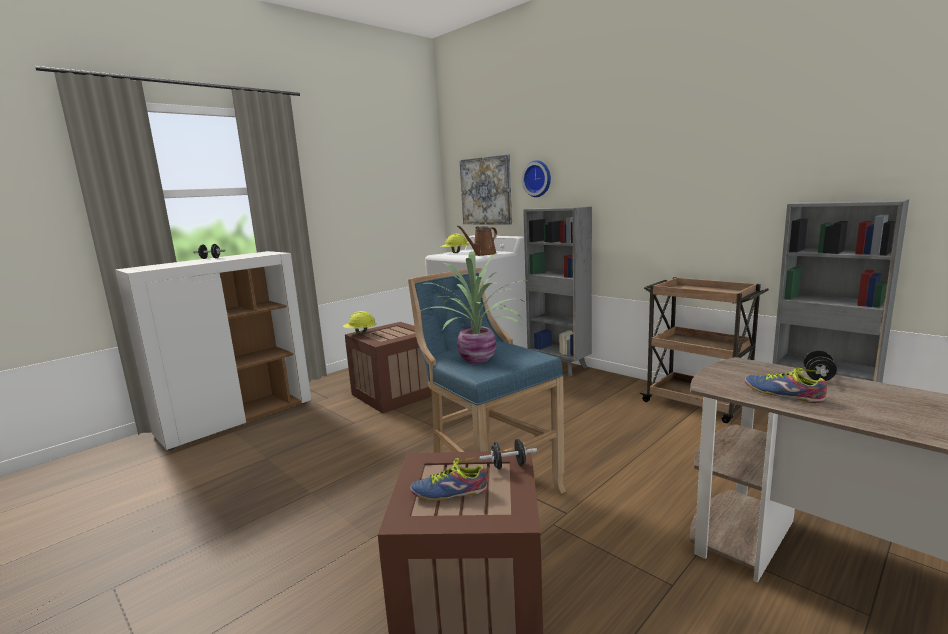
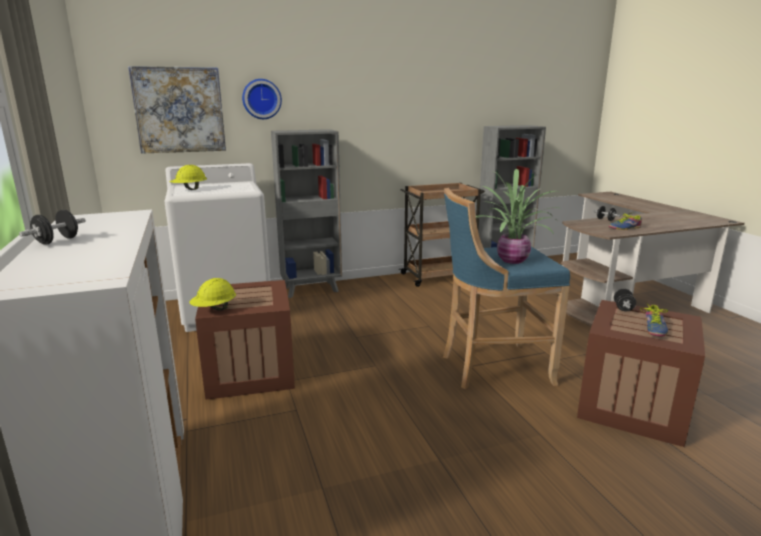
camera: 65 degrees left, 5 degrees up
(482, 254) = (239, 187): brown watering can -> none

